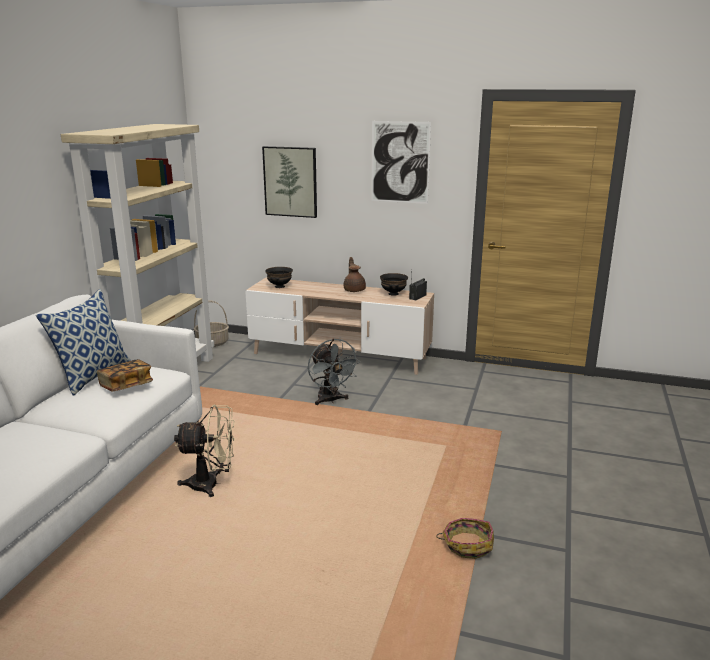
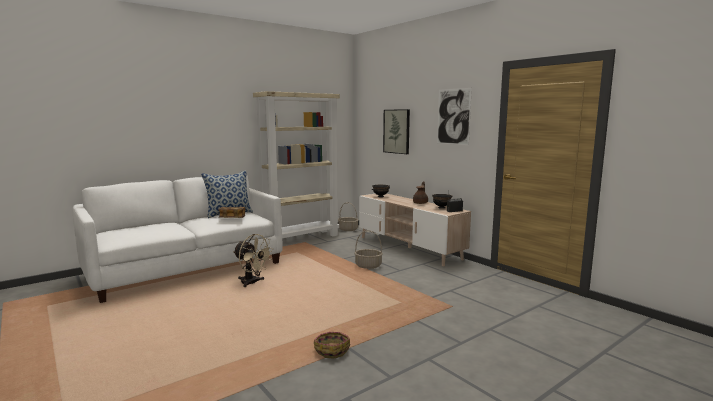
camera: 35 degrees right, 10 degrees down
(330, 400) = (368, 265): grey fan -> basket

